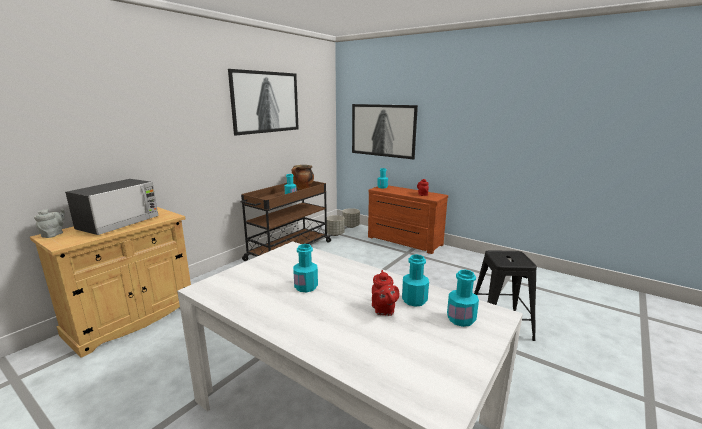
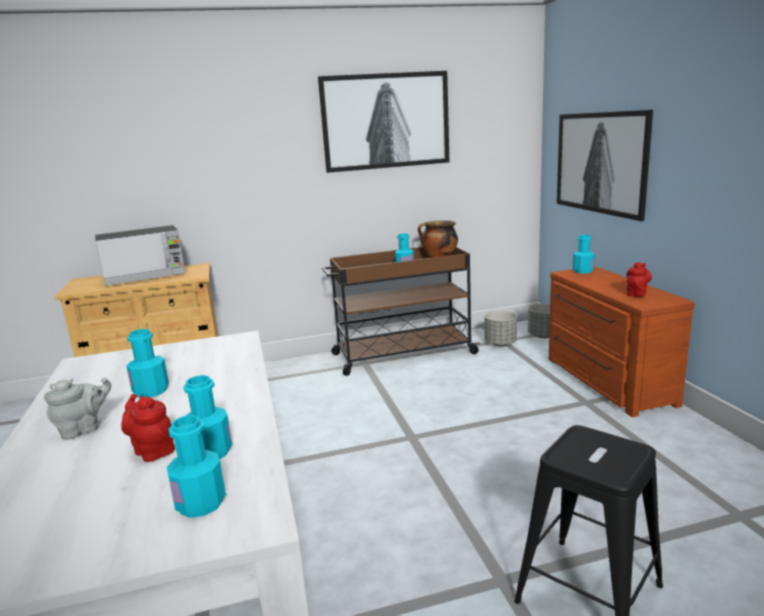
camera: 40 degrees right, 0 degrees up
(54, 234) = (86, 280): grey teapot -> grey teapot (83, 429)
(383, 310) = (152, 450): red teapot -> red teapot turned 105 degrees clockwise

